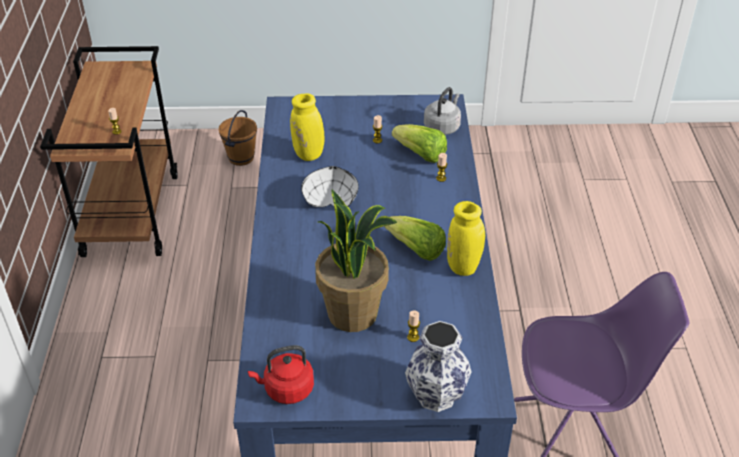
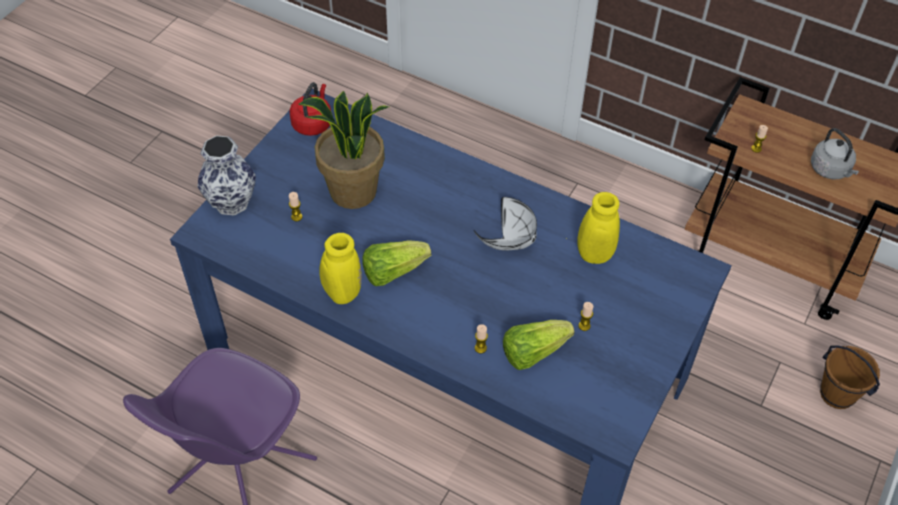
camera: 120 degrees right, 10 degrees up
(442, 126) = (572, 402): grey kettle -> grey kettle (831, 170)

